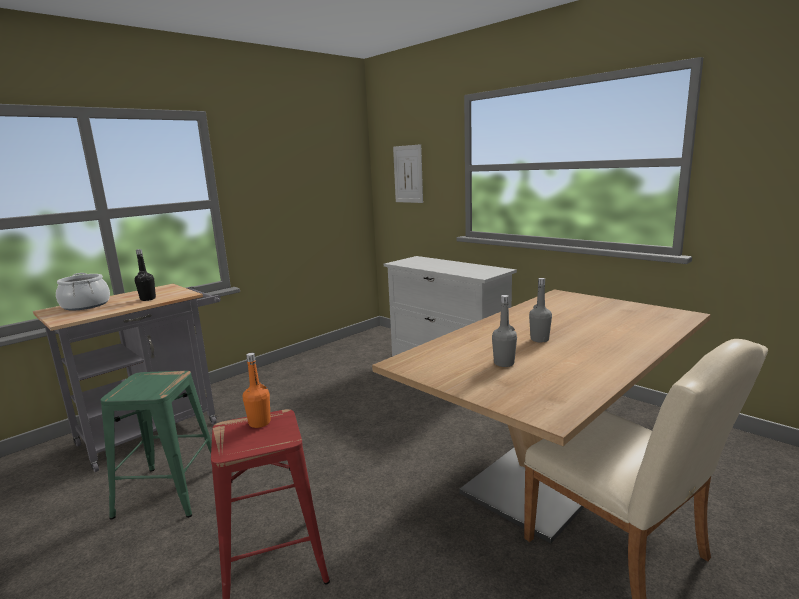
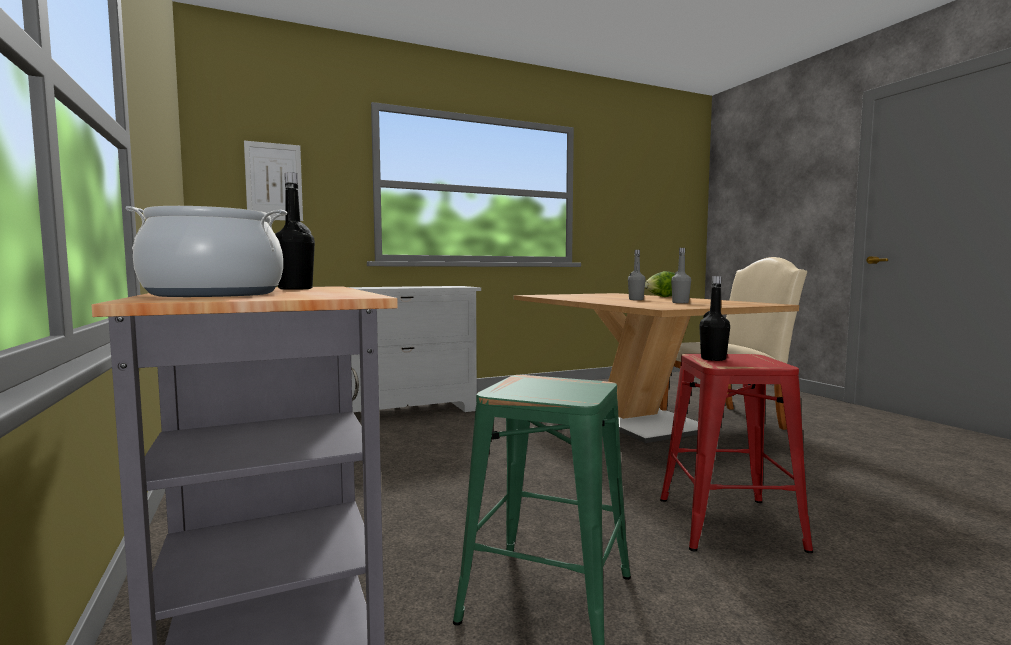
camera: 70 degrees left, 10 degrees down
(259, 423) = (713, 359): orange bottle -> black bottle
(630, 345) = (661, 297): none -> lettuce

